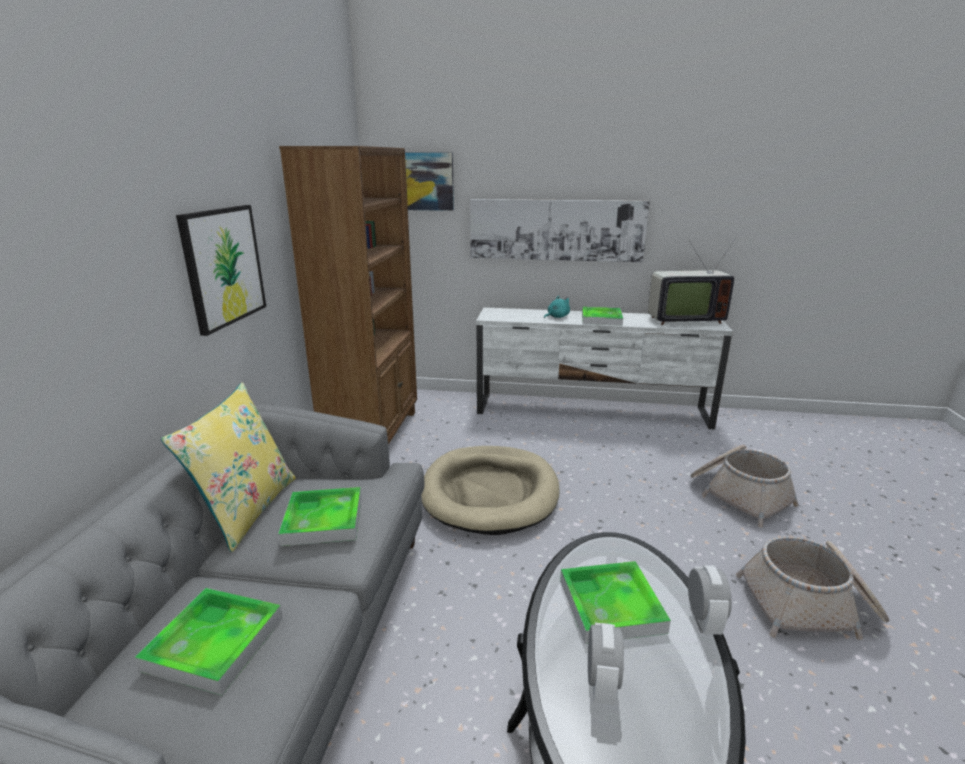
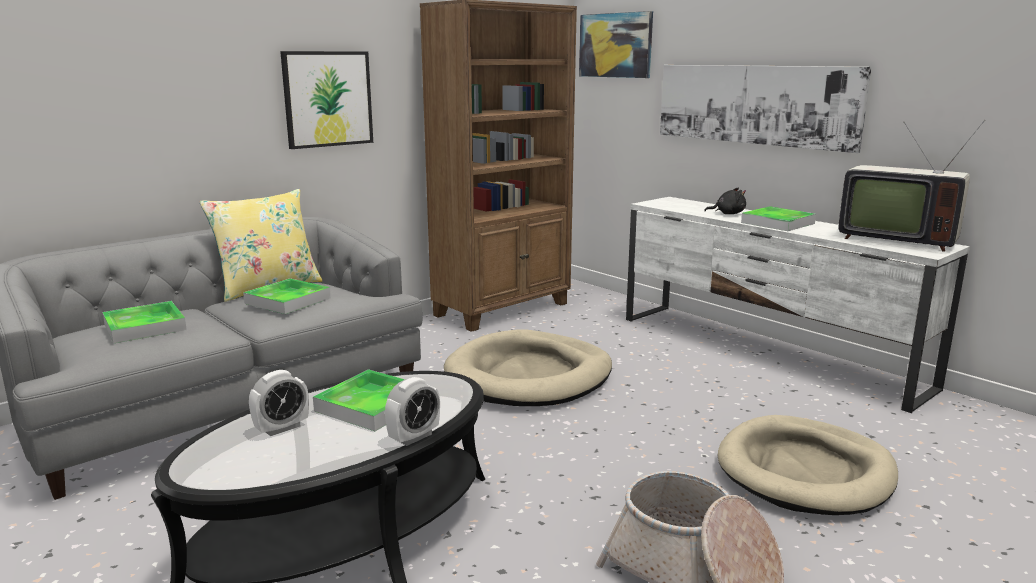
camera: 40 degrees right, 5 degrees down
(556, 317) = (727, 213): turquoise plush toy -> black plush toy
(738, 495) = (805, 471): basket -> beige dog bed

